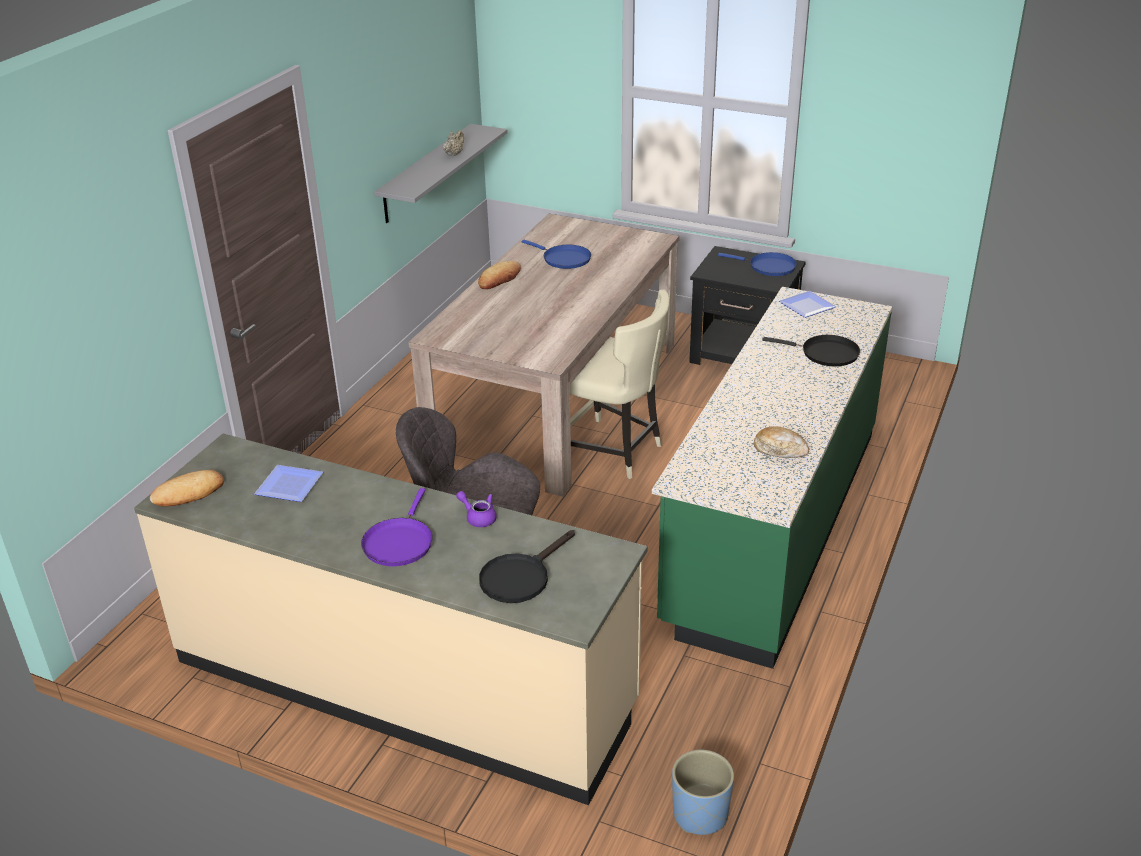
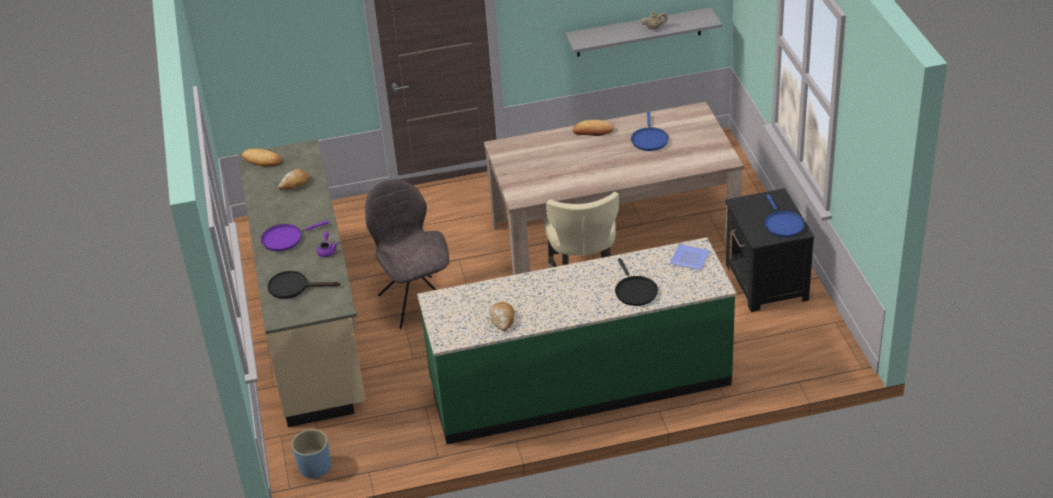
camera: 55 degrees right, 5 degrees up
(290, 487) = (295, 184): plate -> bread

